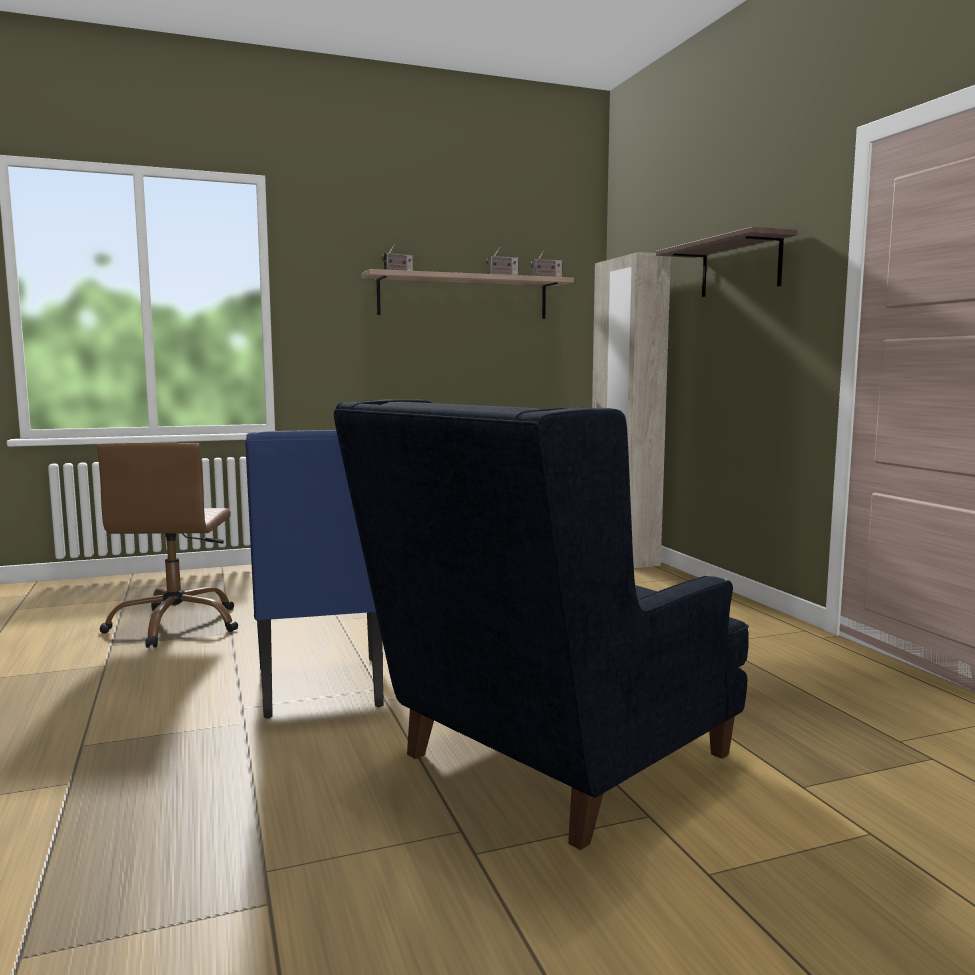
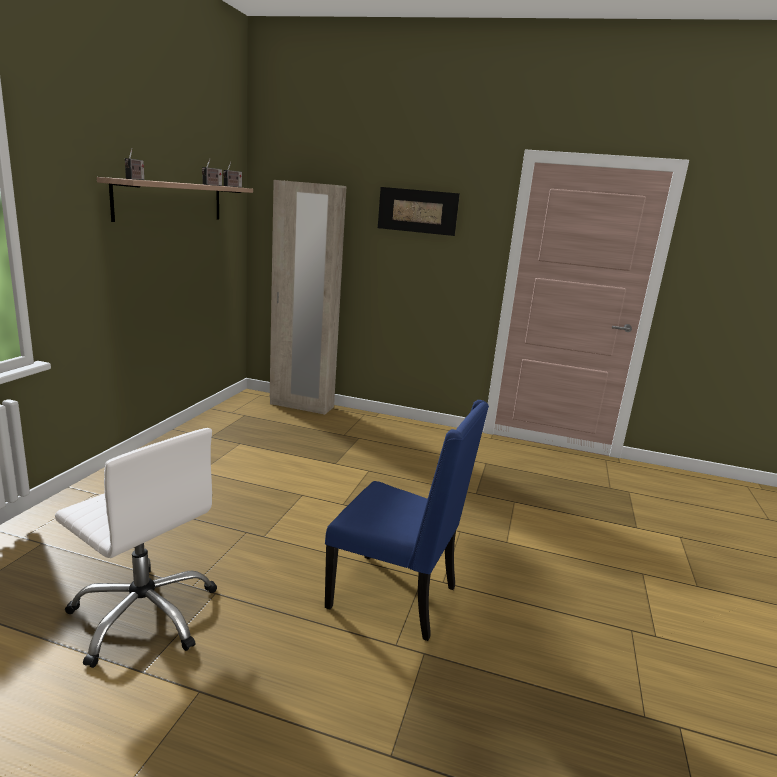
camera: 55 degrees left, 10 degrees up
(176, 625) = (144, 614): brown office chair -> white office chair
(549, 764) = (575, 572): blue armchair -> none
(740, 267) = (417, 211): shelf -> picture

